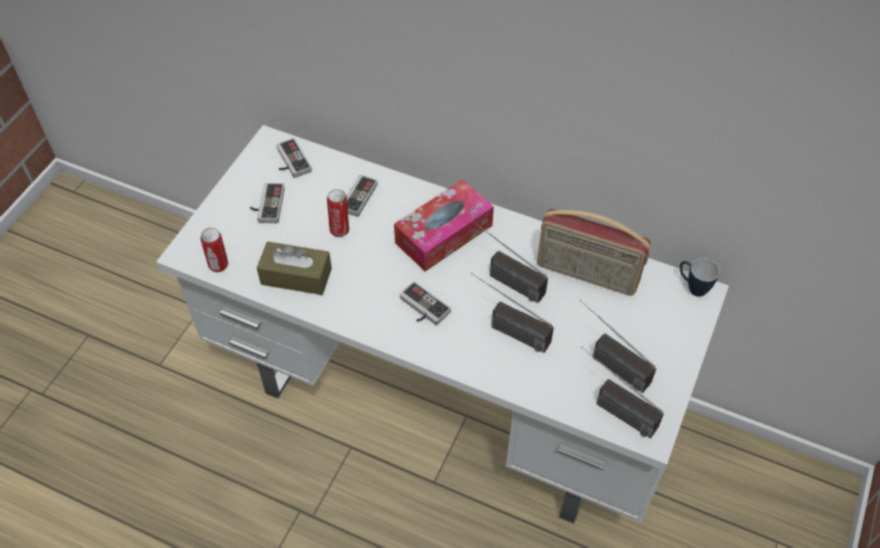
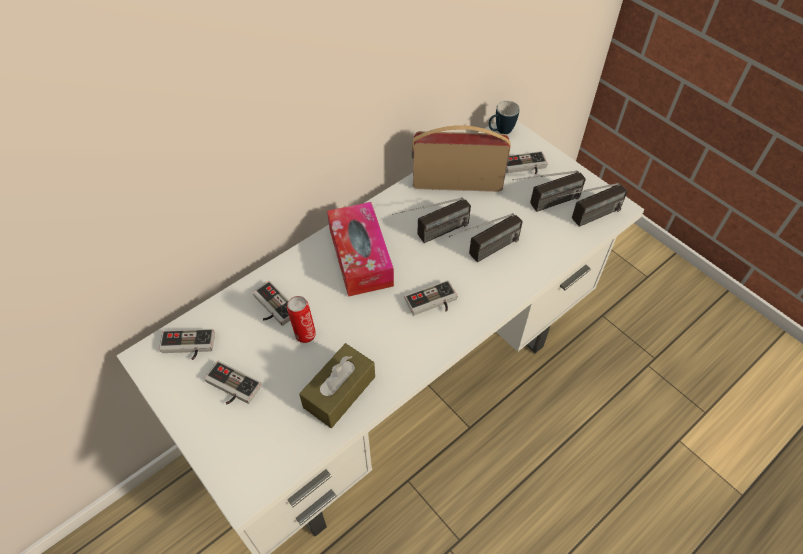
camera: 65 degrees left, 0 degrees up
(219, 265) = (282, 462): can -> none
(586, 275) = (457, 183): radio -> radio turned 135 degrees counterclockwise
(652, 327) = (525, 167): none -> game controller

